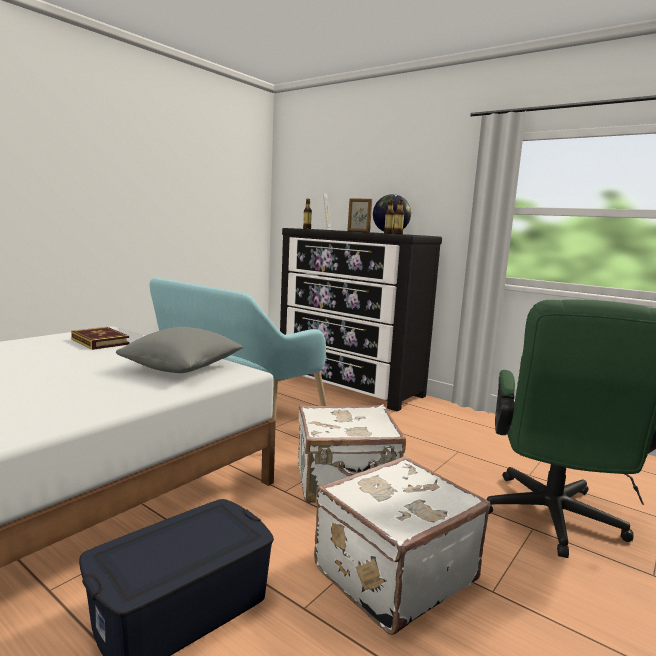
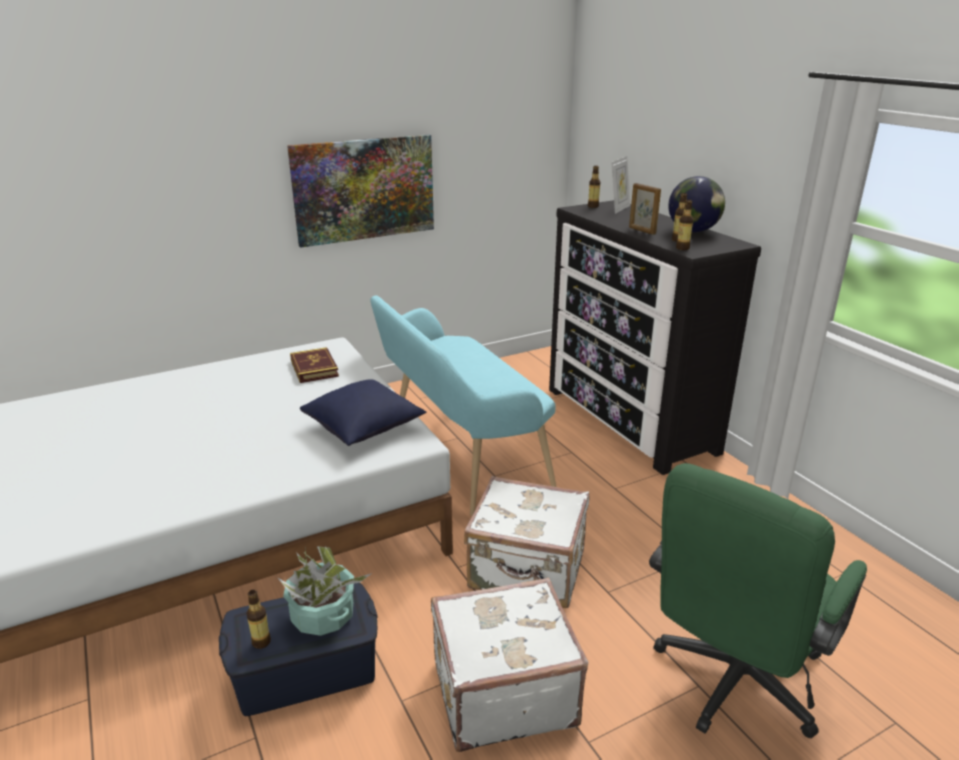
camera: 25 degrees right, 15 degrees up
(125, 206) = (364, 189): none -> picture
(144, 571) = (261, 642): none -> bottle
(182, 368) = (364, 428): grey pillow -> blue pillow
(203, 532) = (322, 615): none -> potted plant

